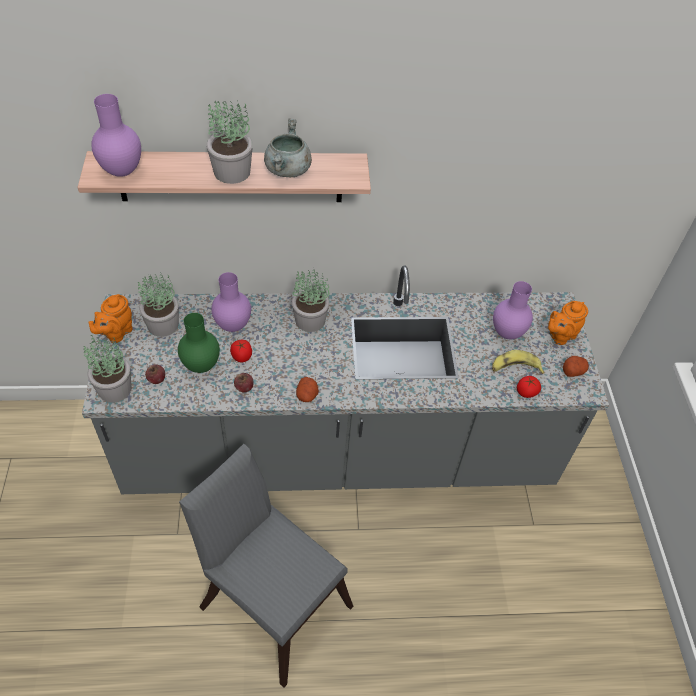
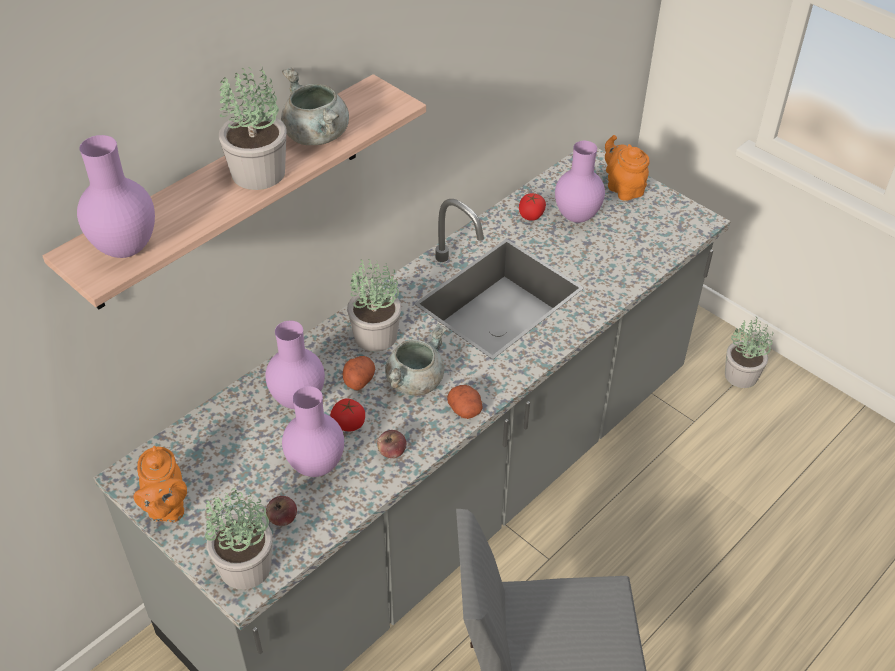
camera: 40 degrees left, 5 degrees down
(163, 325) = (215, 458): potted plant -> potted plant (742, 375)
(200, 366) = (316, 467): green vase -> purple vase
(300, 359) = (415, 381): none -> grey cooking pot
(514, 368) = (620, 243): banana -> none
(526, 392) = (655, 258): tomato -> tomato (531, 215)
(560, 335) = (623, 188): orange teapot -> orange teapot turned 135 degrees clockwise
(573, 370) = (669, 211): potato -> potato (359, 379)

